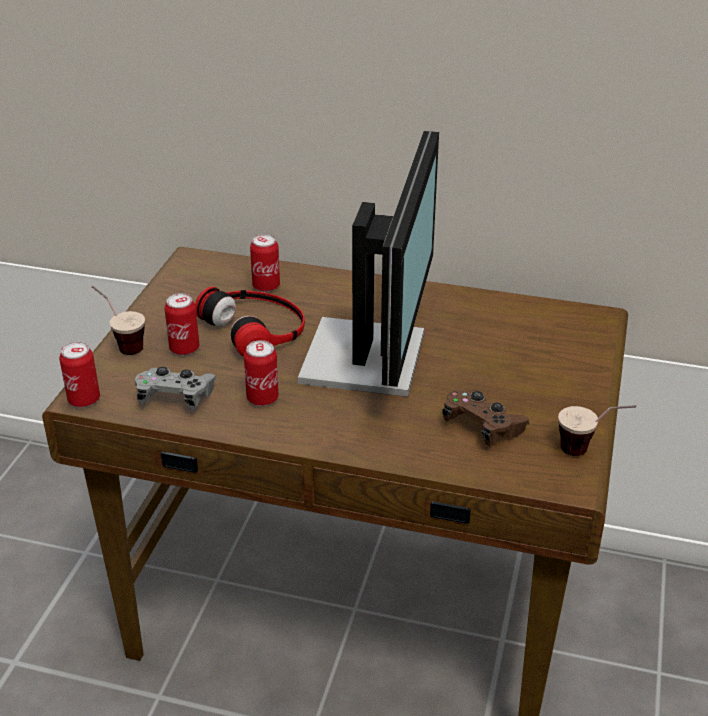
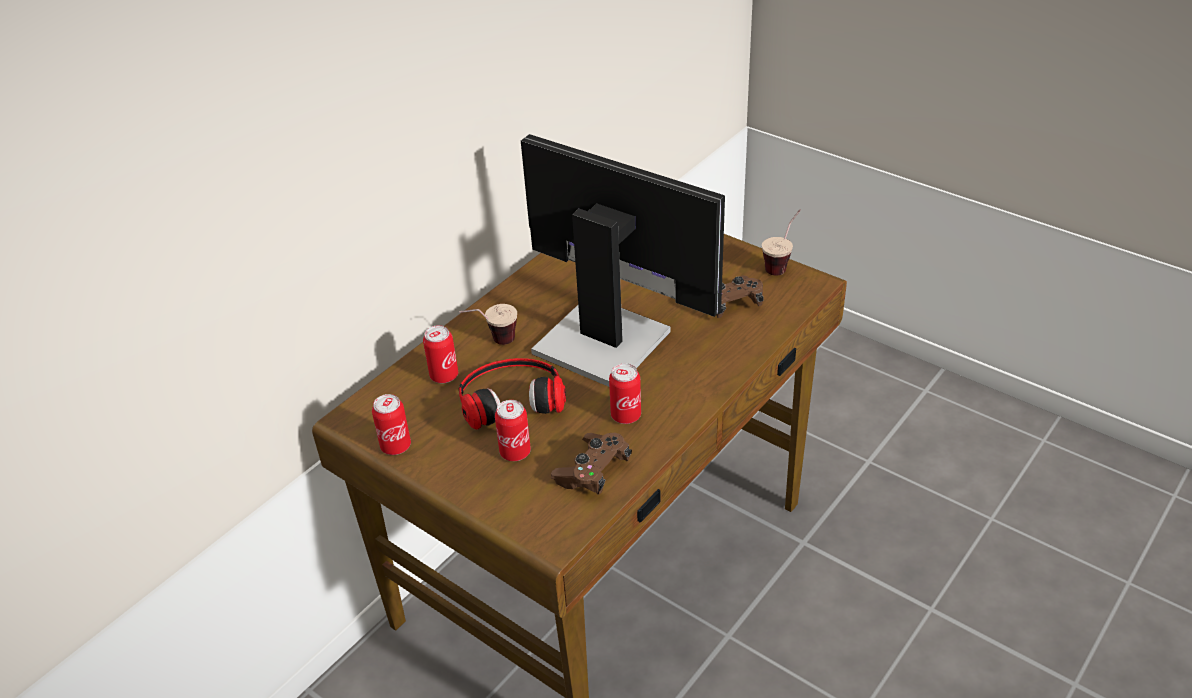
camera: 65 degrees left, 5 degrees up
(84, 400) = (558, 539): can -> can (396, 446)
(121, 344) = (477, 497): cup -> cup (492, 343)
(176, 398) = (593, 472): grey game controller -> brown game controller

